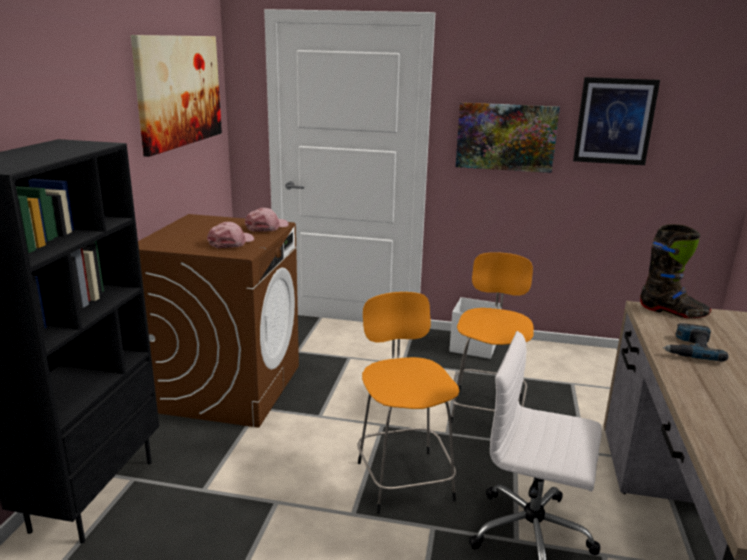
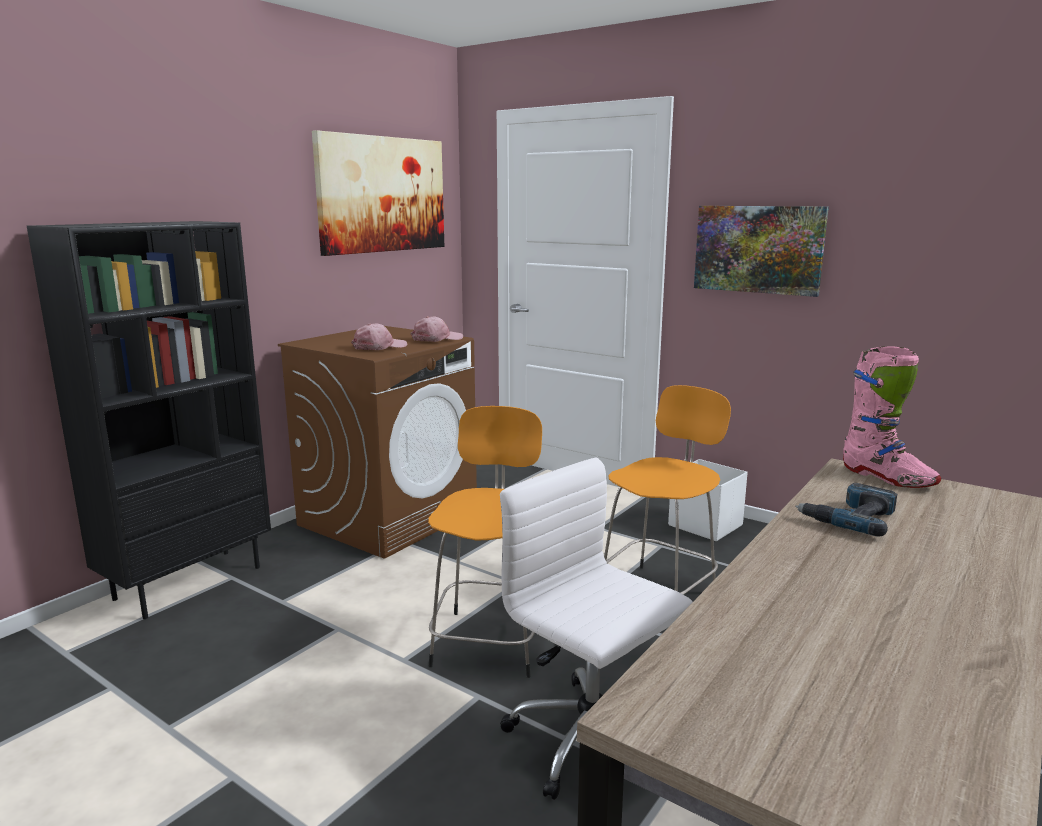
camera: 25 degrees right, 5 degrees down
(614, 121) = (908, 225): picture -> none
(672, 312) = (887, 478): black boot -> pink boot

